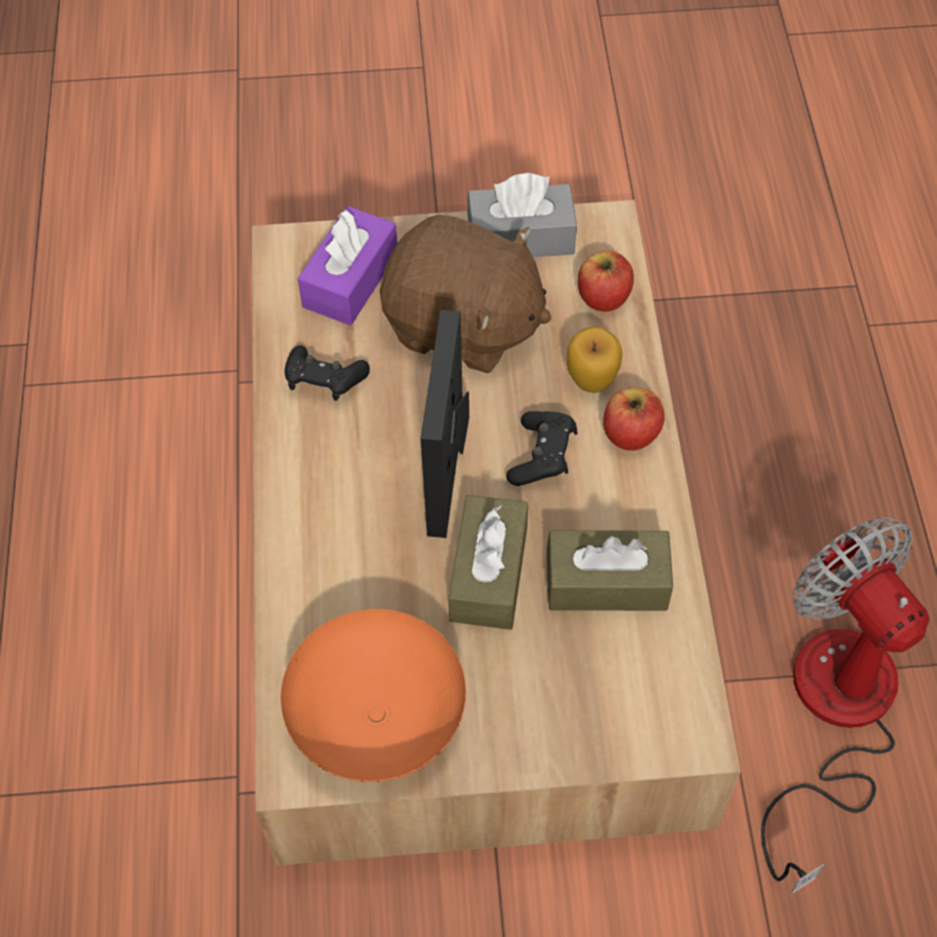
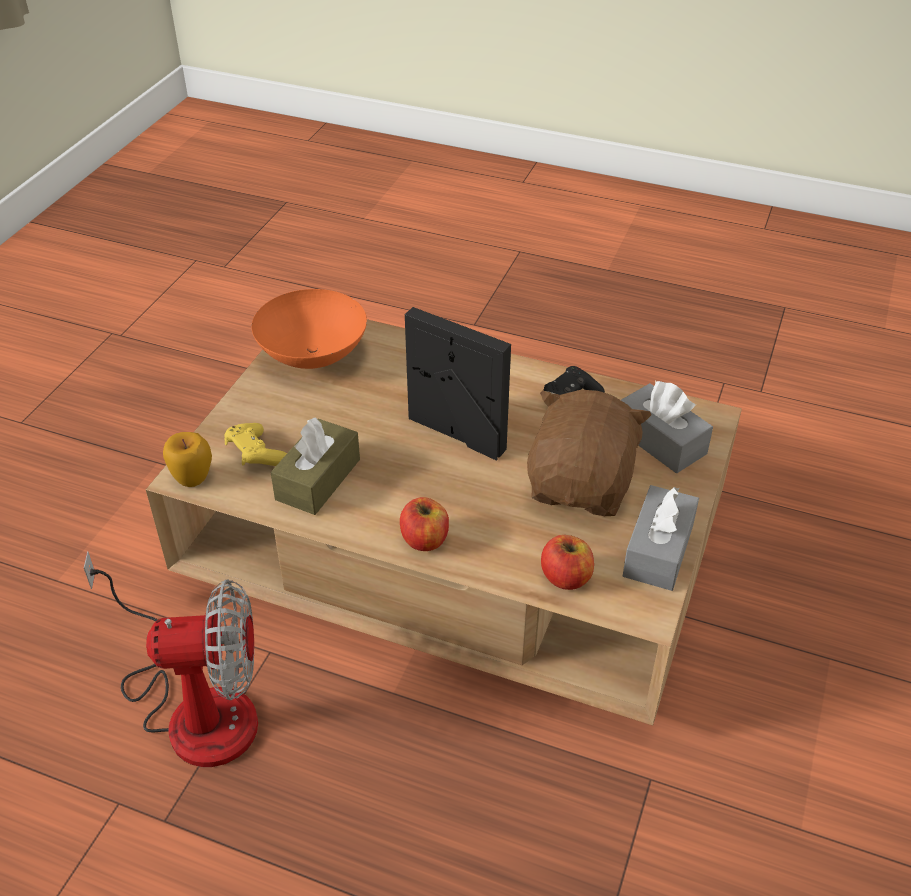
camera: 115 degrees right, 15 degrees down
(350, 279) = (660, 441): purple tissue box -> grey tissue box
(463, 326) = (582, 485): brown plush toy -> brown plush toy turned 150 degrees clockwise
(488, 573) = (368, 428): brown tissue box -> none
(542, 457) = (438, 485): black game controller -> none
(591, 380) = (487, 537): apple -> apple (192, 478)
(609, 676) = (256, 455): none -> yellow game controller

